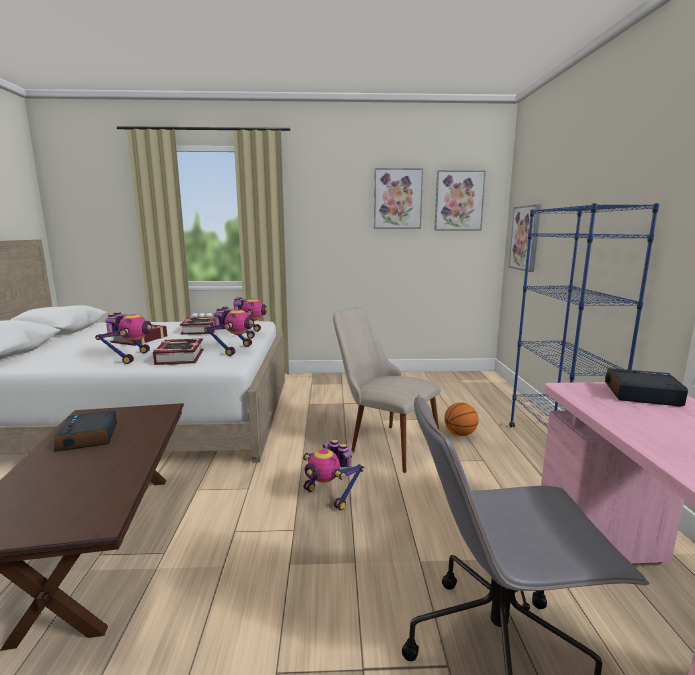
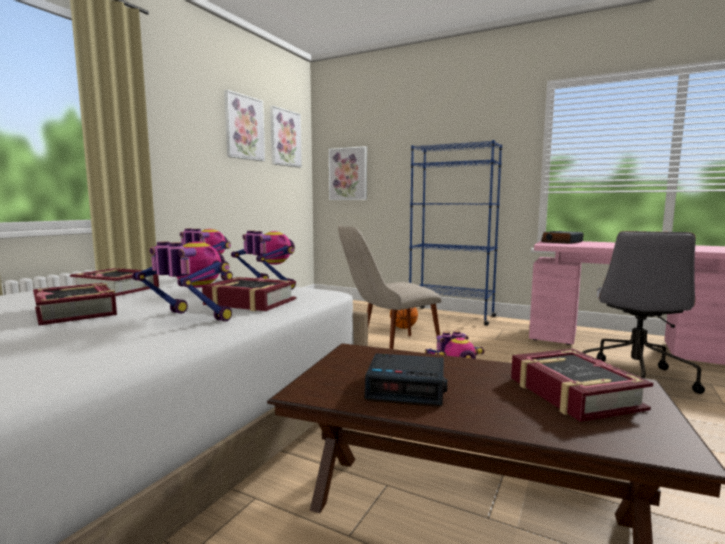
camera: 60 degrees left, 5 degrees down
(77, 494) = (573, 393): none -> book

